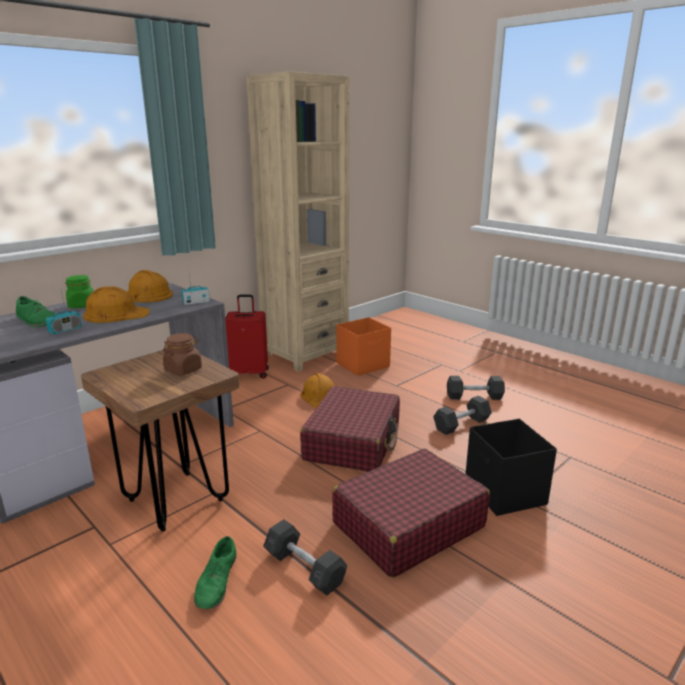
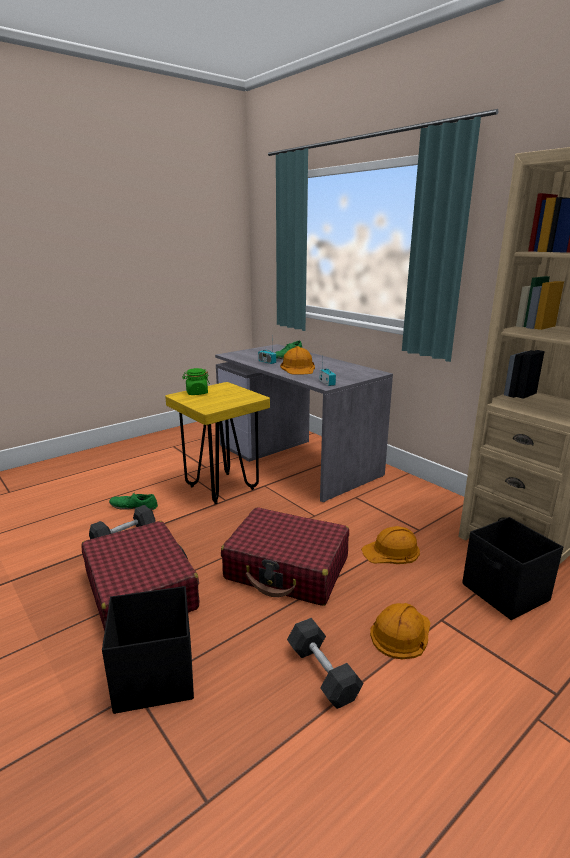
camera: 95 degrees right, 0 degrees up
(82, 305) = (320, 360): green jar -> green jar (197, 393)
(146, 295) = (348, 371): orange hard hat -> orange hard hat (401, 632)
(176, 500) = (221, 487): brown stool -> yellow stool
(183, 370) = (219, 400): brown jar -> none
(249, 373) = (440, 506): red suitcase -> none
(363, 365) = (505, 593): orange storage box -> black storage box
(474, 396) = (422, 715): grey dumbbell -> none

